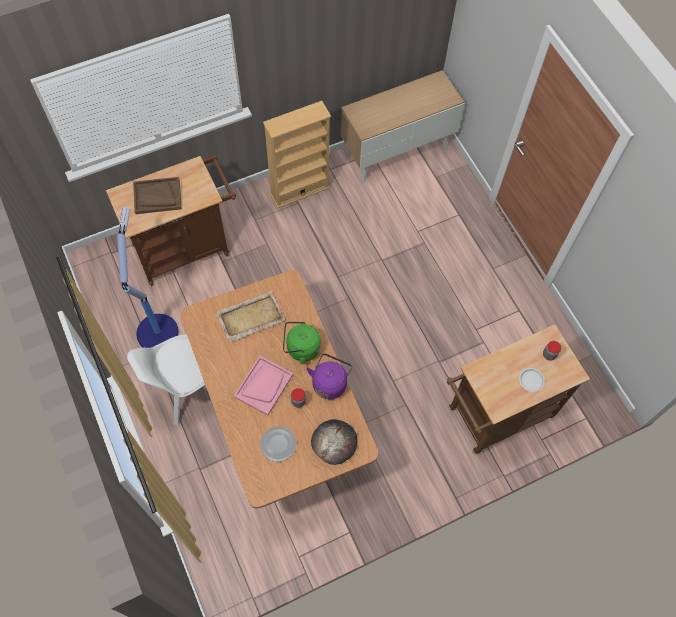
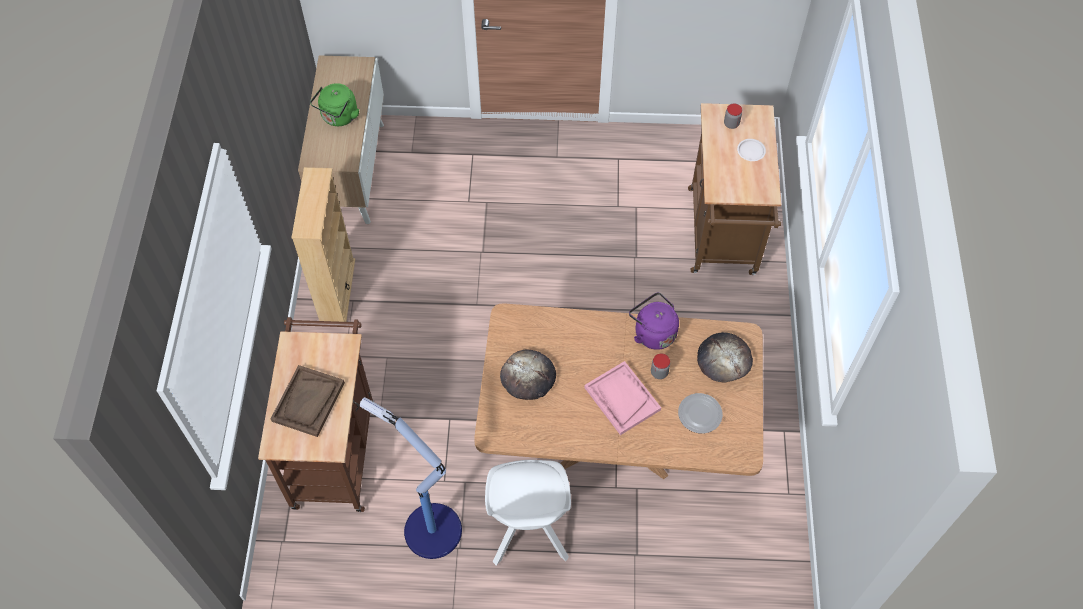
camera: 60 degrees left, 5 degrees down
(250, 317) = (528, 376): beige tray -> bread
(301, 348) = (596, 342): green kettle -> green kettle (338, 117)

